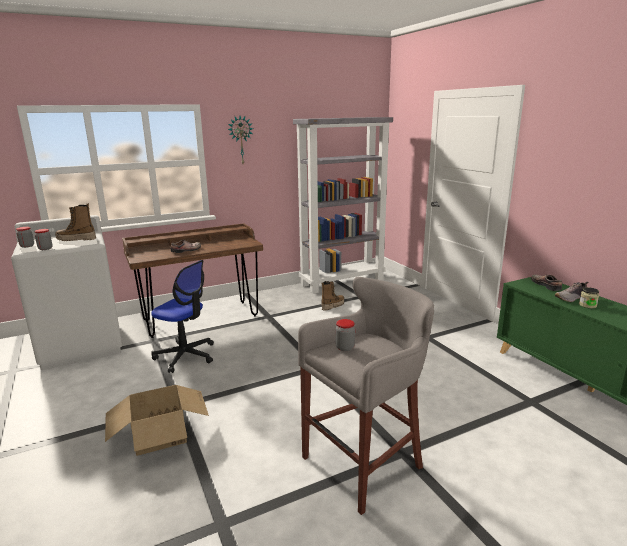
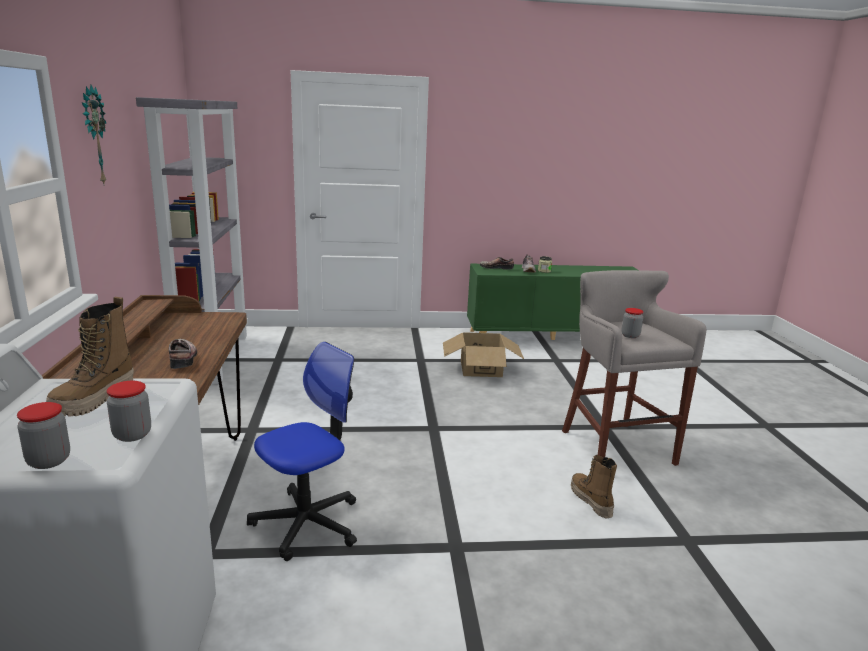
camera: 70 degrees left, 0 degrees up
(159, 434) = (518, 571): cardboard box -> cardboard box (480, 368)
(332, 306) = (281, 381): boot -> boot (590, 501)

